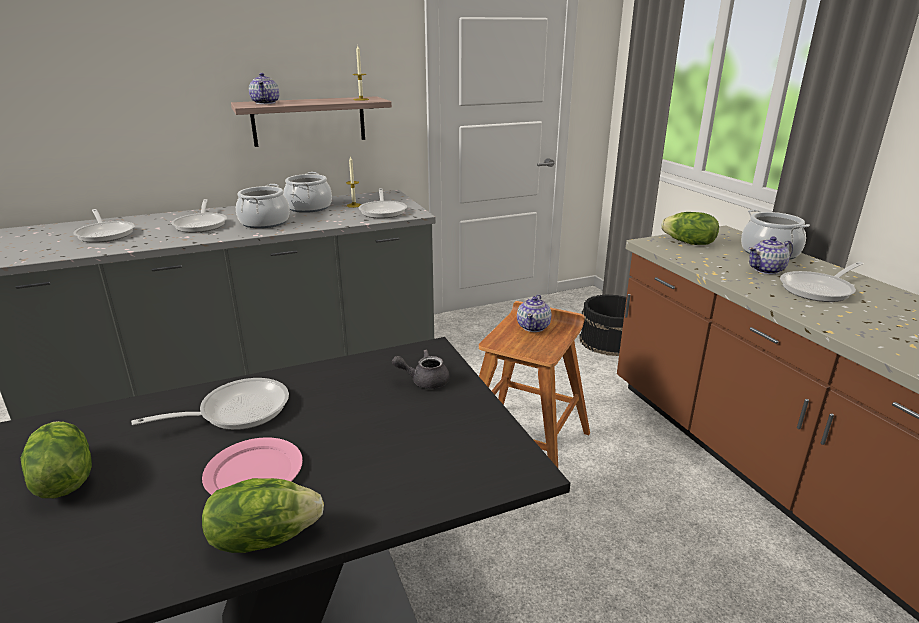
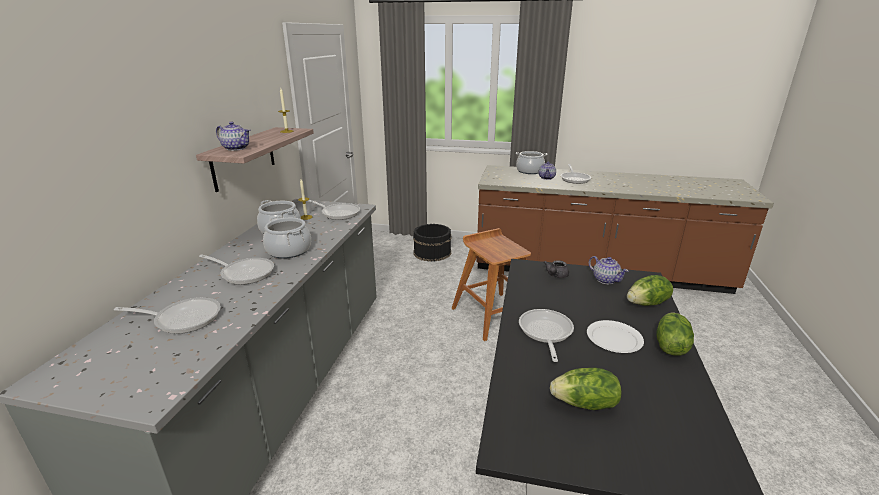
camera: 55 degrees left, 0 degrees up
(255, 472) = (613, 338): pink plate -> white plate
(533, 327) = (490, 243): teapot -> teapot (605, 280)
(689, 243) = (500, 177): lettuce -> lettuce (647, 303)

